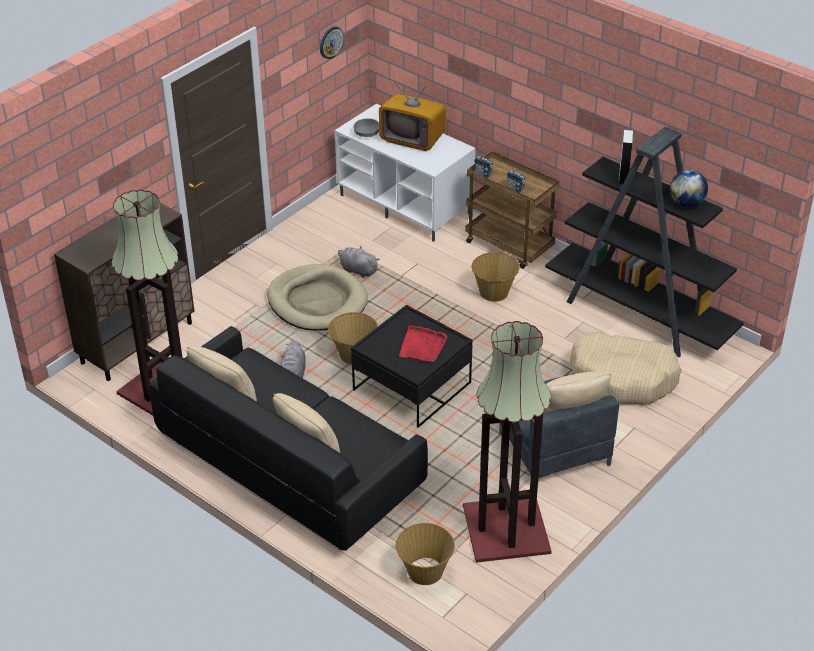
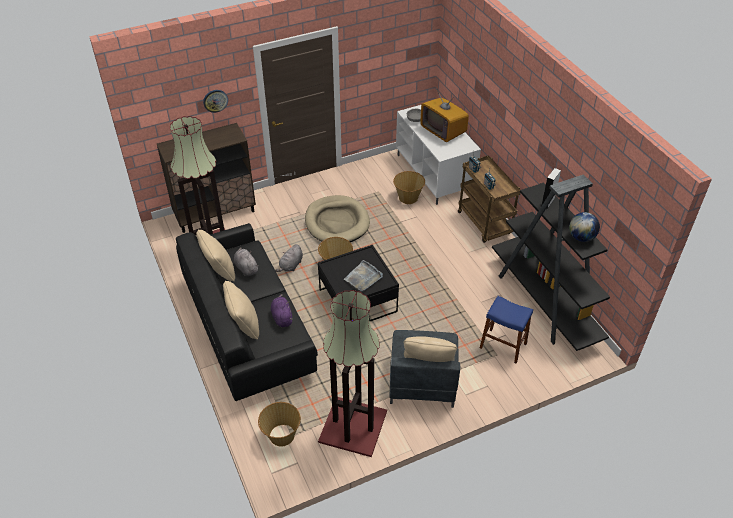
camera: 25 degrees right, 5 degrees up
(331, 42) = (403, 50): wall clock -> wall clock (215, 100)
(352, 425) = (282, 317): none -> purple plush toy
(357, 270) = (375, 209): grey plush toy -> grey plush toy (246, 268)
(422, 346) = (363, 277): red tray -> grey tray
(494, 293) = (453, 253): basket -> basket (408, 198)
(623, 378) = (503, 345): beige dog bed -> blue stool

